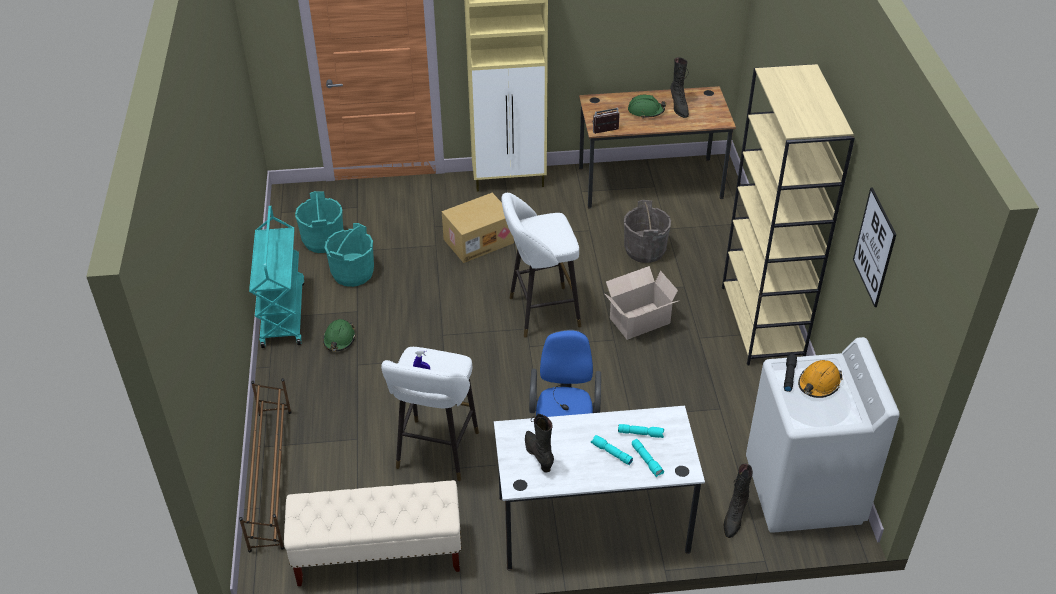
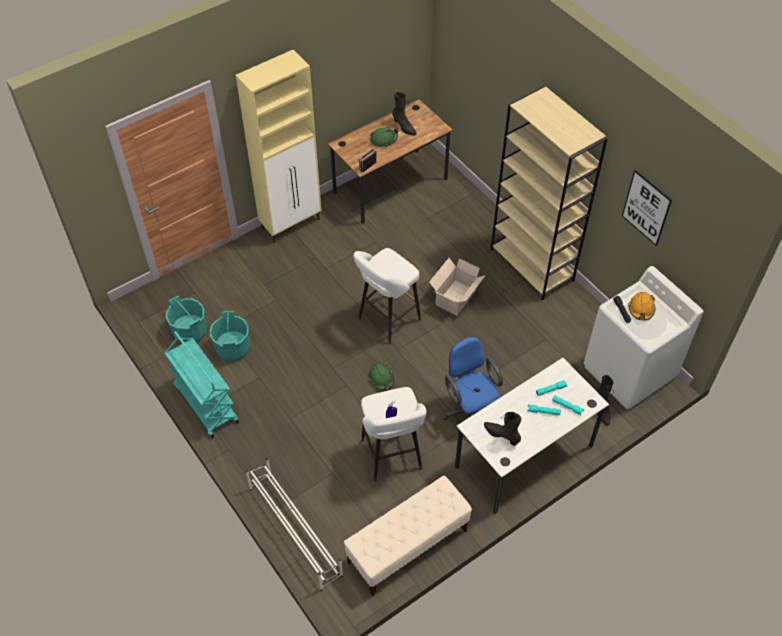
camera: 30 degrees left, 10 degrees up
(271, 477) = (295, 530): brown shoe rack -> white shoe rack
(339, 339) = (263, 405): green hard hat -> green hard hat (381, 379)
(478, 240) = (304, 282): cardboard box -> none
(645, 250) = (423, 241): grey bucket -> none

